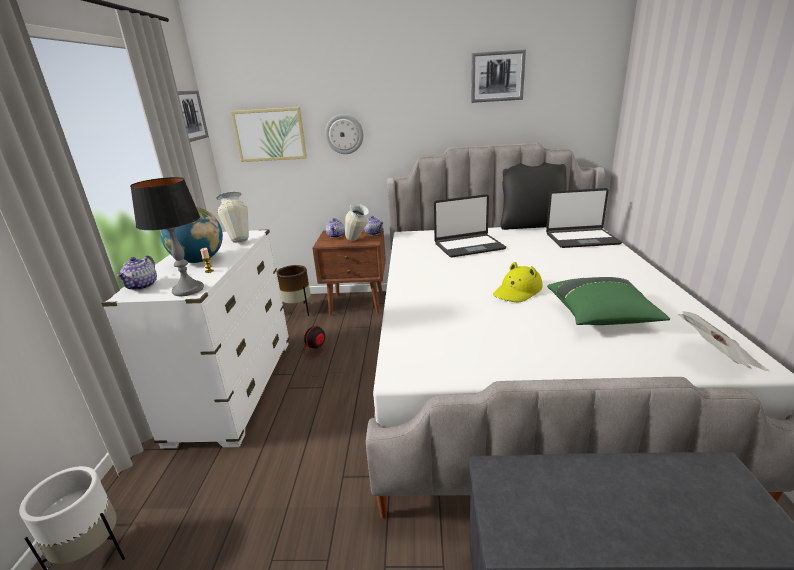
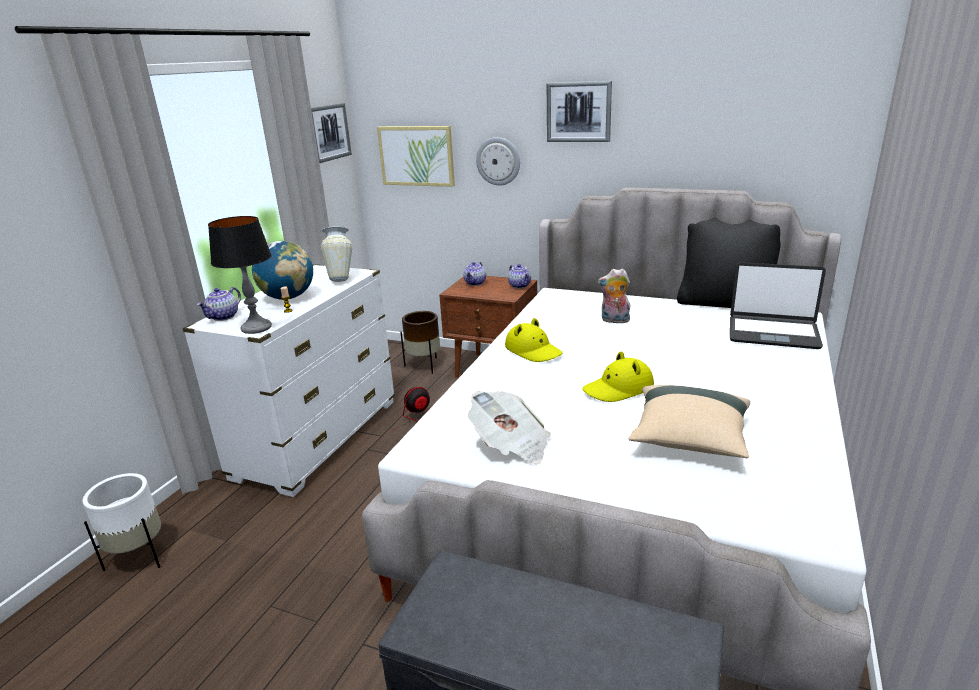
camera: 20 degrees right, 0 degrees up
(358, 242) = (493, 294): vase -> none
(428, 275) = (533, 350): none -> yellow hat
(468, 246) = (614, 321): laptop -> plush toy
(497, 76) = (695, 100): picture -> picture (579, 112)
(601, 317) = (689, 439): green pillow -> beige pillow
(717, 359) = (780, 518): newspaper -> newspaper (511, 445)

